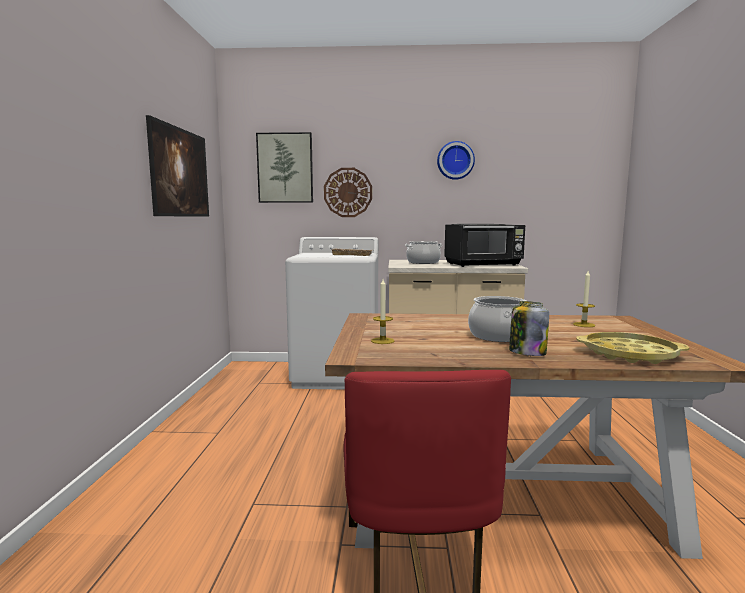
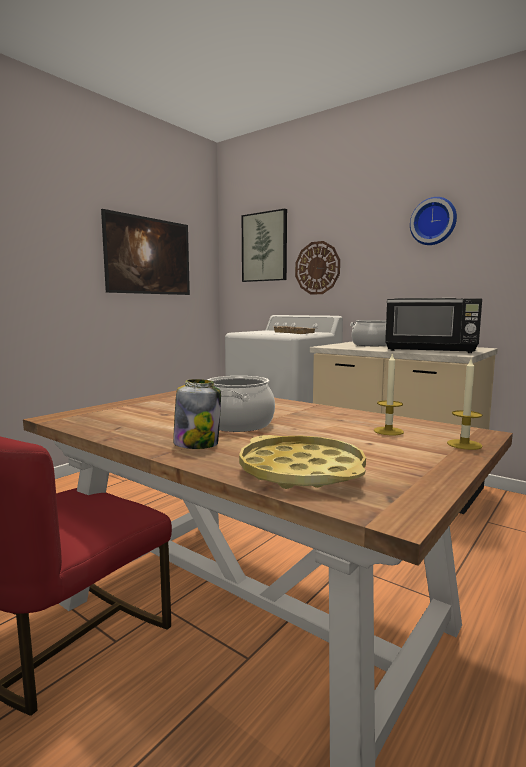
camera: 35 degrees right, 0 degrees up
(382, 341) = (128, 410): candle -> candle (464, 444)

